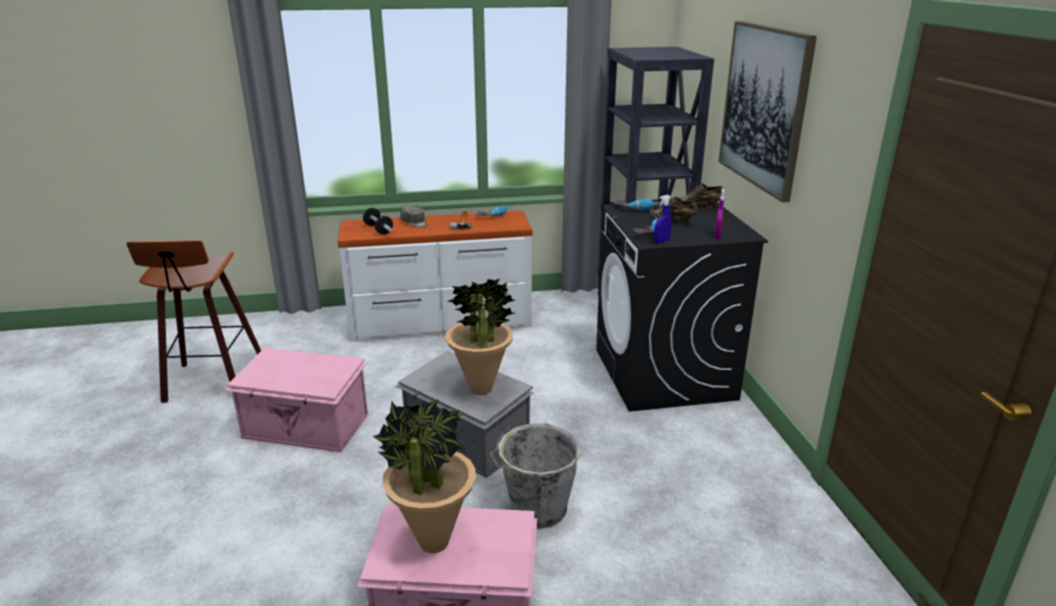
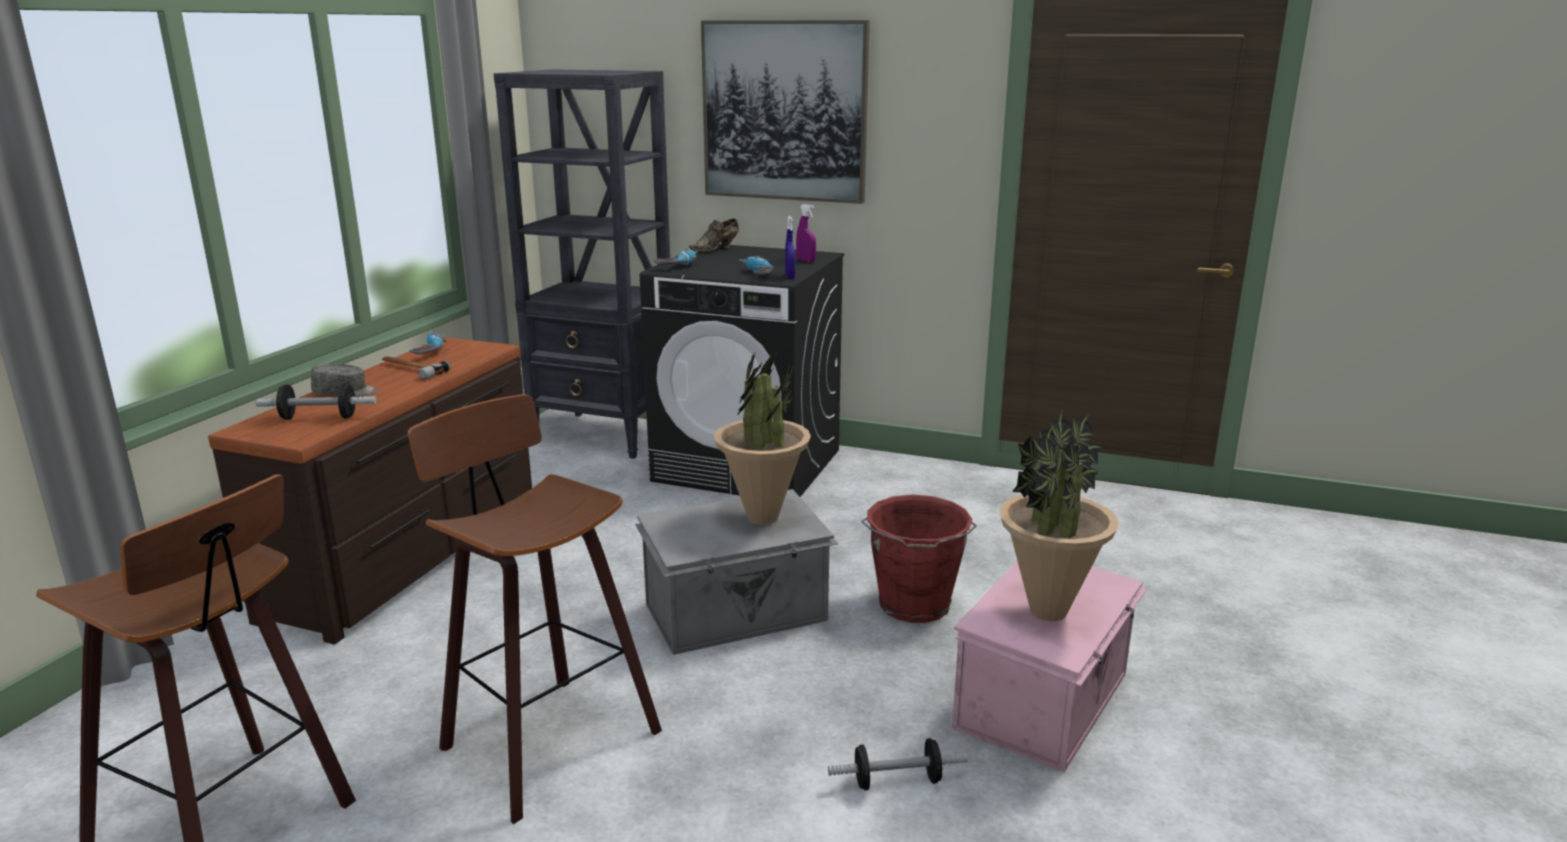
camera: 60 degrees left, 5 degrees down
(306, 427) = (542, 740): pink storage box -> stool
(327, 563) = (897, 781): none -> dumbbell
(441, 322) = (411, 555): white dresser -> brown dresser
(536, 510) = (914, 606): grey bucket -> red bucket
(673, 221) = (740, 263): brown shoe -> none

